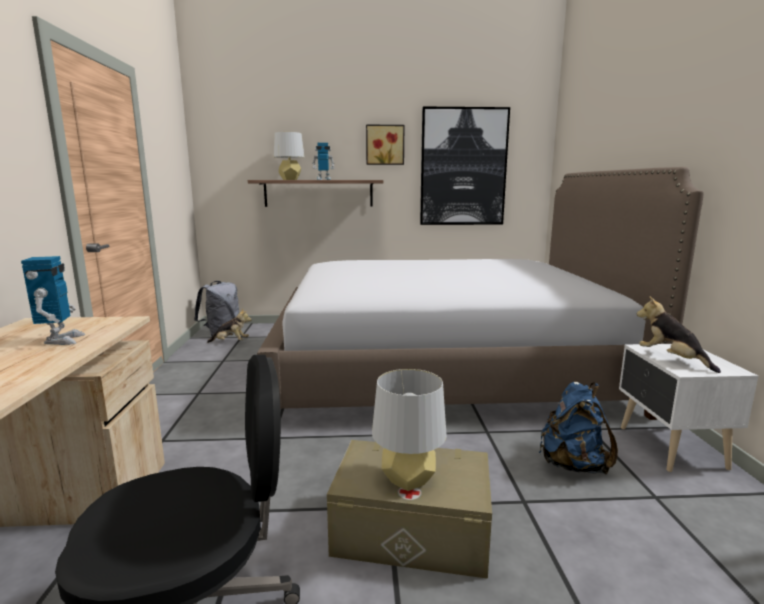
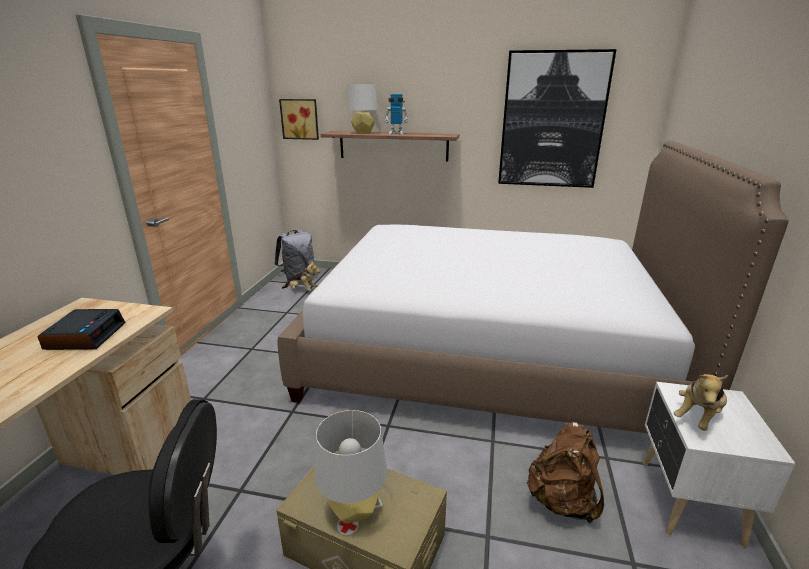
camera: 15 degrees right, 10 degrees up
(60, 340) = (85, 336): toy robot -> alarm clock
(385, 145) = (464, 94): picture -> picture (300, 119)
(572, 464) = (562, 501): blue backpack -> brown backpack
(671, 359) = (698, 417): plush toy -> plush toy turned 120 degrees counterclockwise

